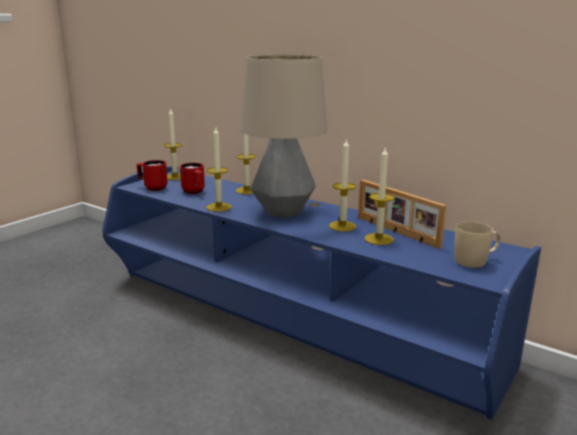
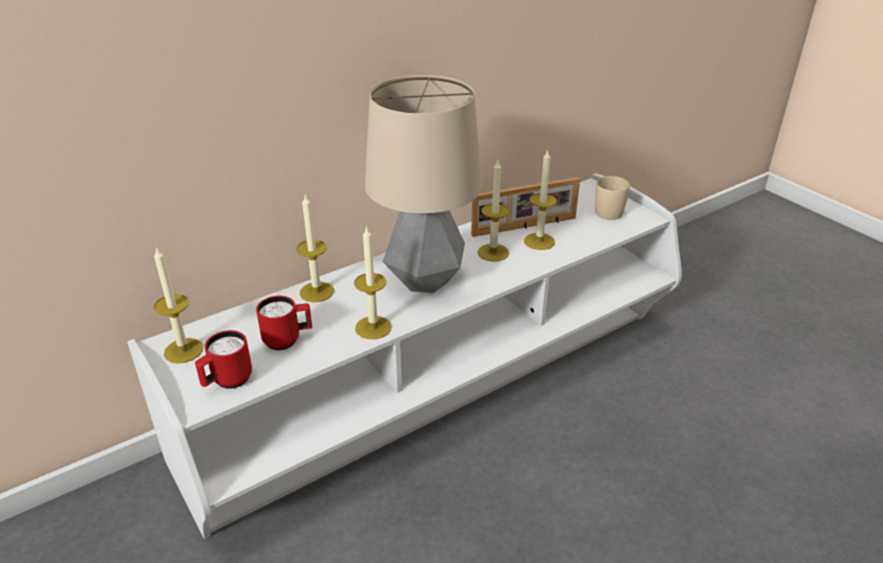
camera: 70 degrees left, 15 degrees up
(288, 321) = (442, 391): blue tv stand -> white tv stand

